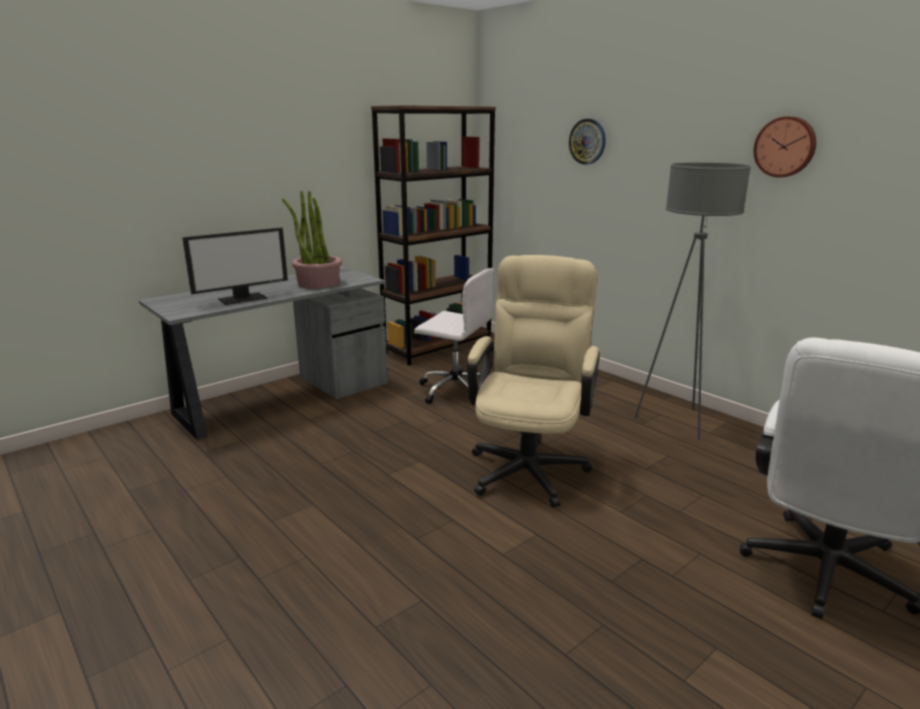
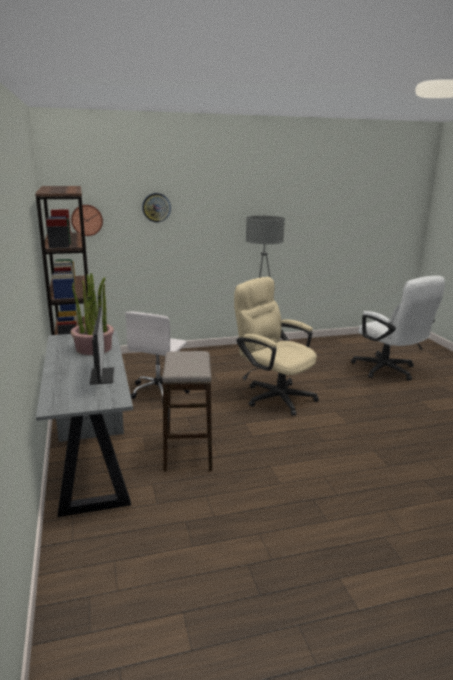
camera: 65 degrees left, 0 degrees up
(317, 442) = (188, 452): none -> stool
(454, 389) = (159, 391): white office chair -> white office chair turned 150 degrees clockwise
(785, 147) = (275, 205): wall clock -> wall clock (87, 220)

